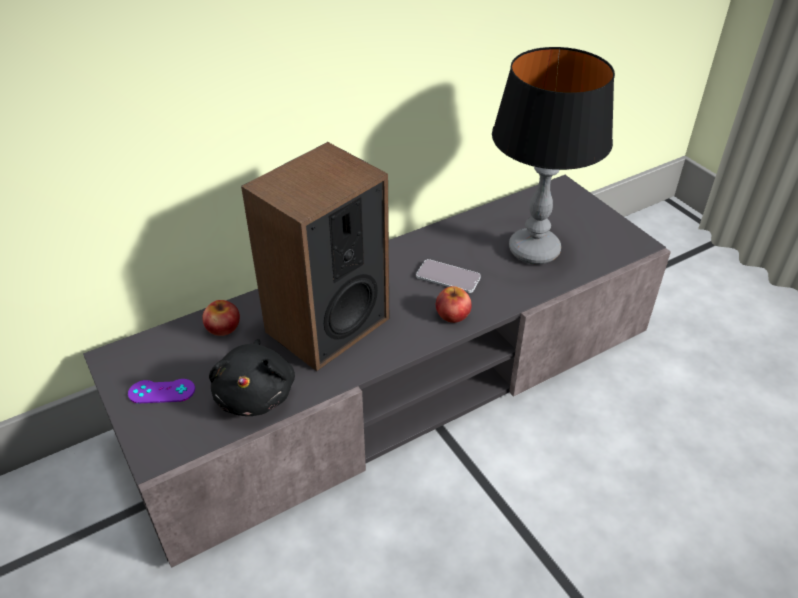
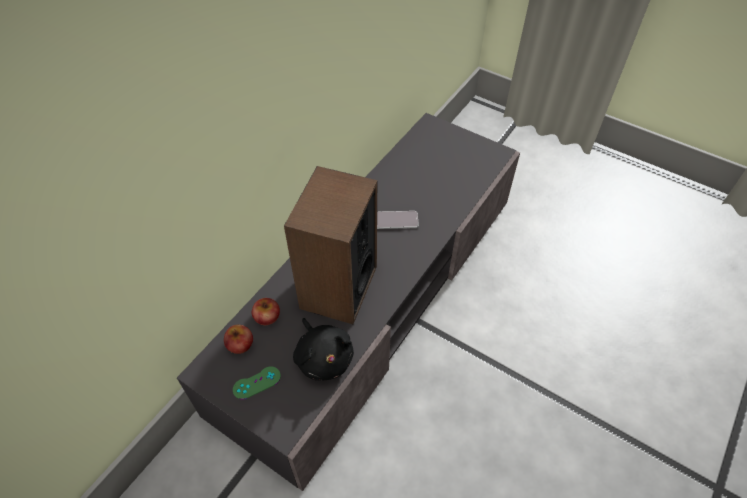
camera: 25 degrees left, 10 degrees up
(161, 391) = (257, 383): purple game controller -> green game controller
(452, 314) = (415, 247): apple -> apple (240, 344)
(534, 251) = (439, 180): table lamp -> none

